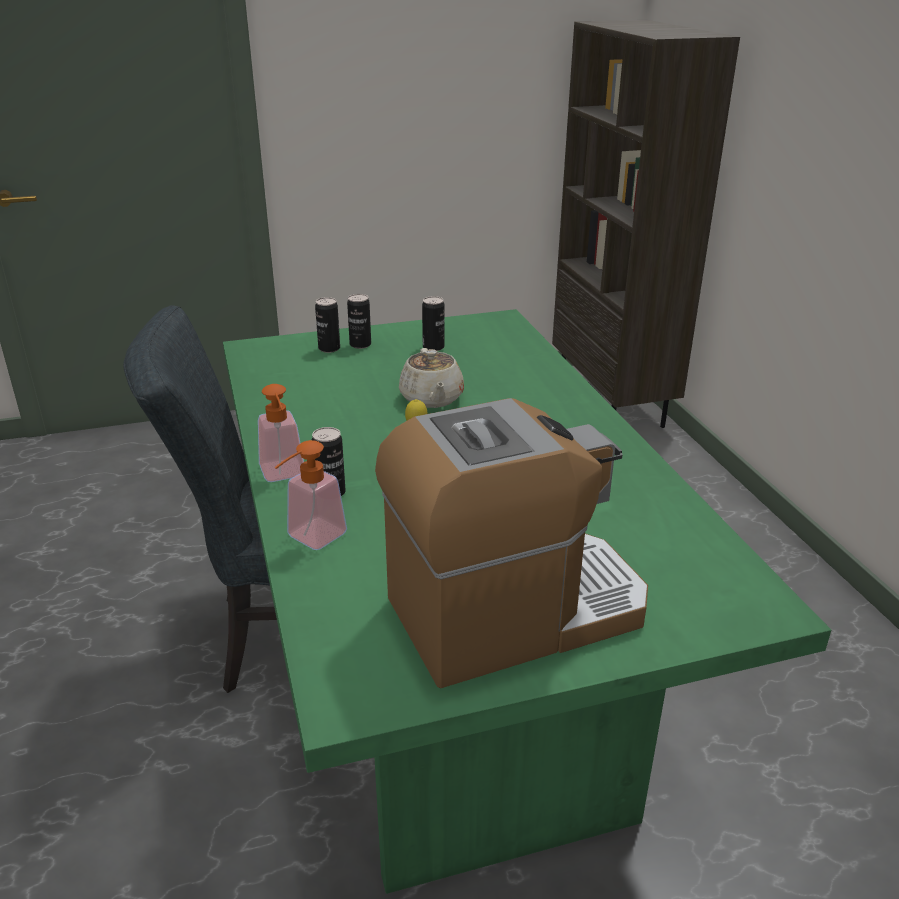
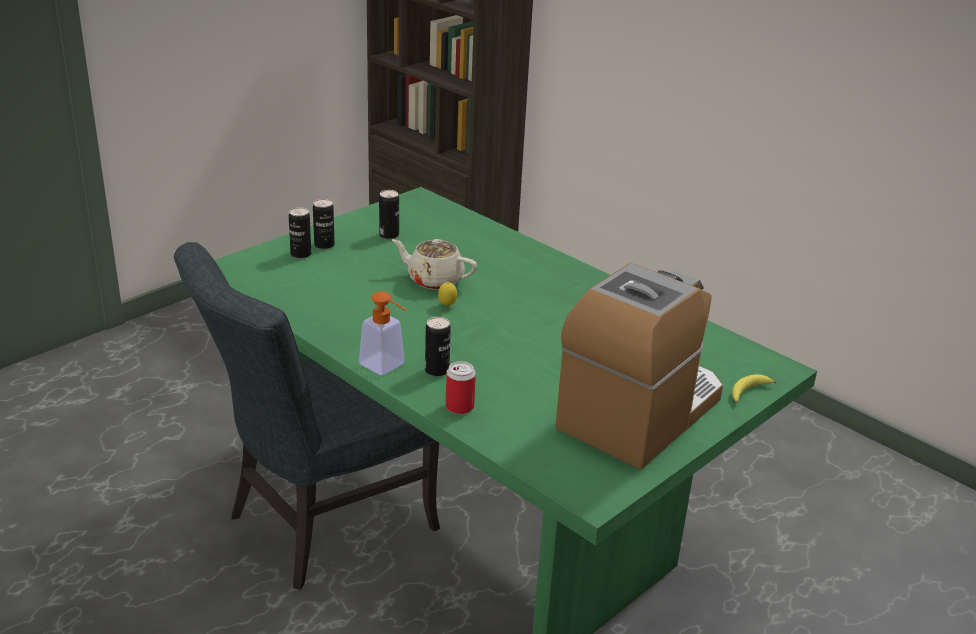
camera: 30 degrees left, 0 degrees up
(310, 539) = (459, 407): soap dispenser -> can
(431, 399) = (434, 280): beige teapot -> beige teapot turned 150 degrees clockwise
(694, 629) = (748, 392): none -> banana

